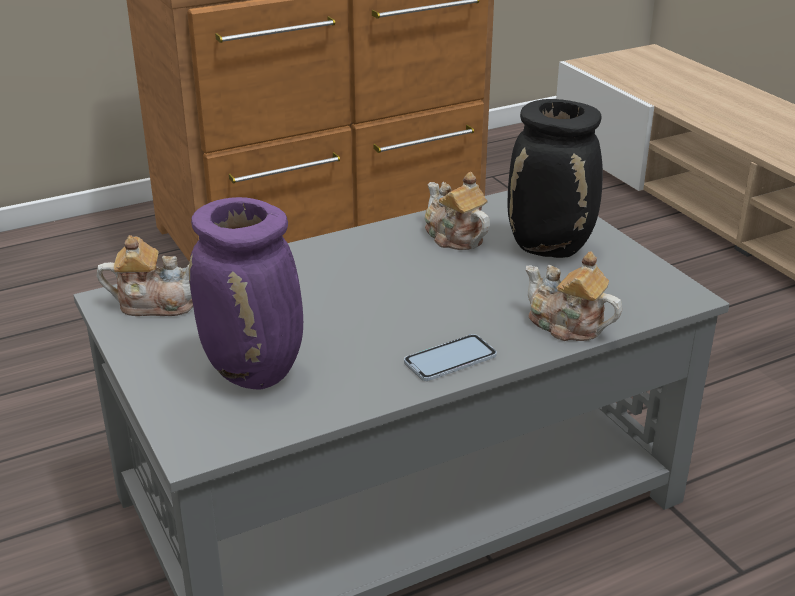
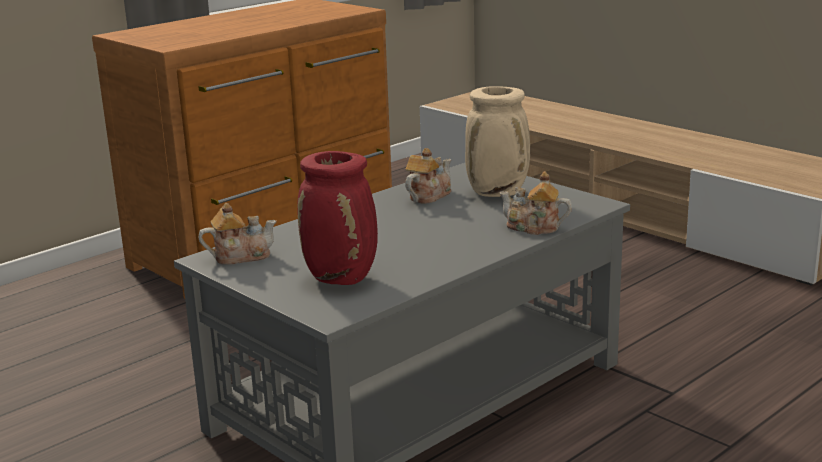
camera: 15 degrees left, 10 degrees down
(256, 373) = (343, 278): purple vase -> red vase
(450, 359) = (469, 253): phone -> none
(454, 237) = (428, 196): teapot -> teapot turned 90 degrees clockwise
(551, 248) = (498, 193): black vase -> beige vase

